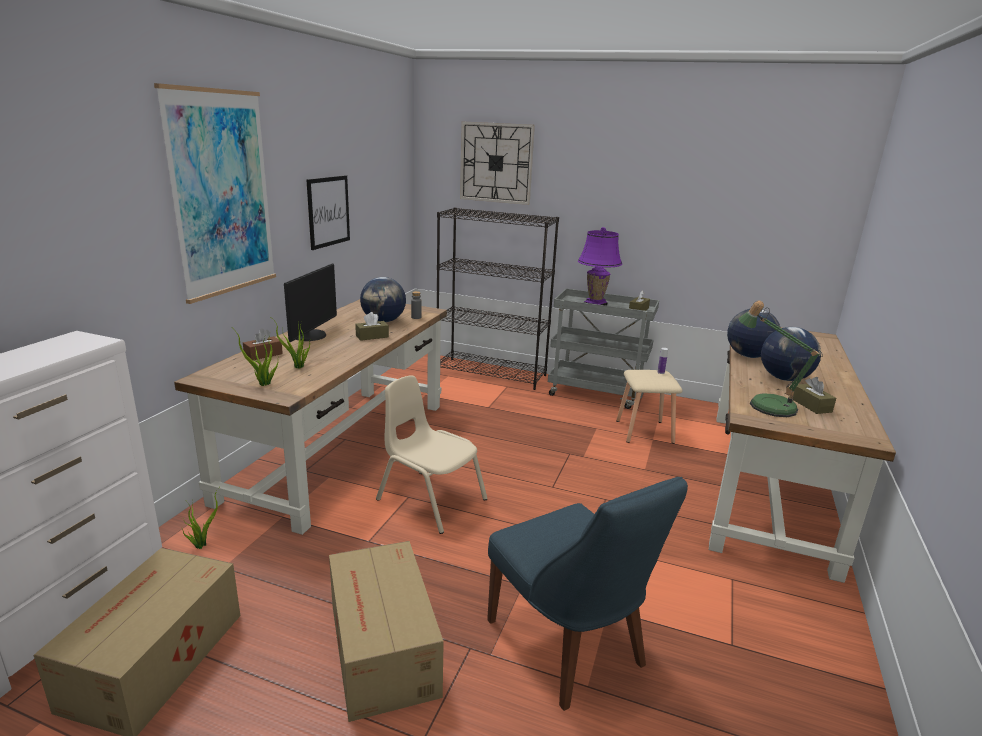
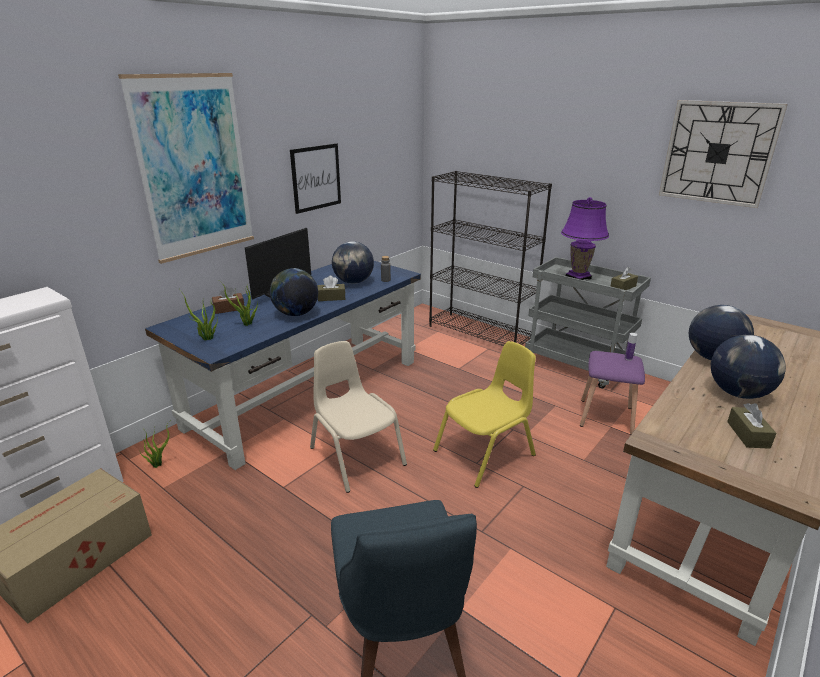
camera: 20 degrees right, 5 degrees up
(341, 447) = (308, 392): brown desk -> blue desk
(346, 354) = (296, 314): none -> globe
(382, 650) = (238, 596): cardboard box -> none
(496, 163) = (495, 126): wall clock -> wall clock (718, 153)
(556, 478) = (485, 453): none -> yellow chair
(643, 431) = (605, 416): beige stool -> purple stool
(766, 404) = (688, 425): table lamp -> none

